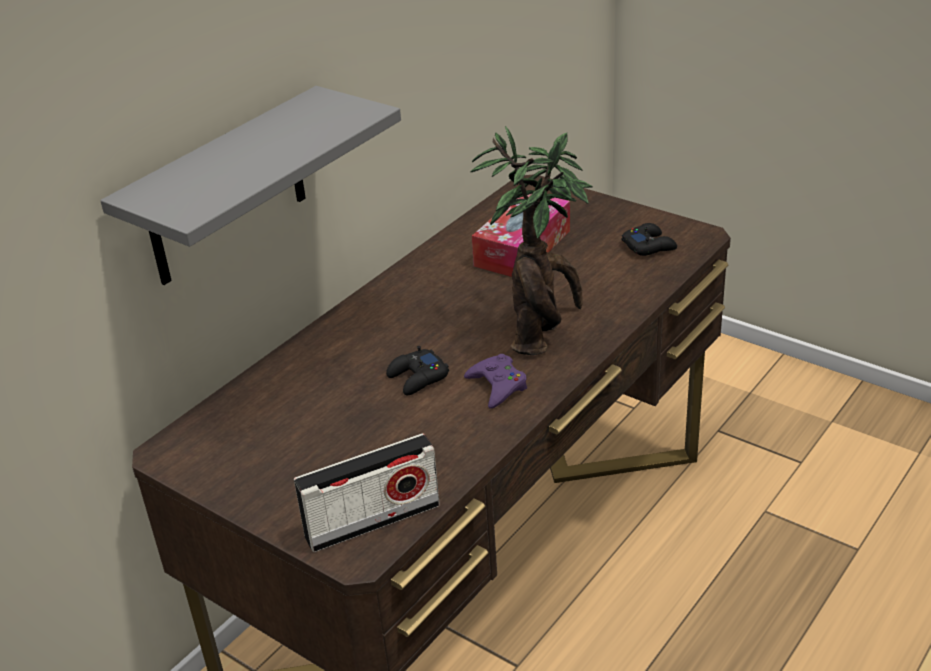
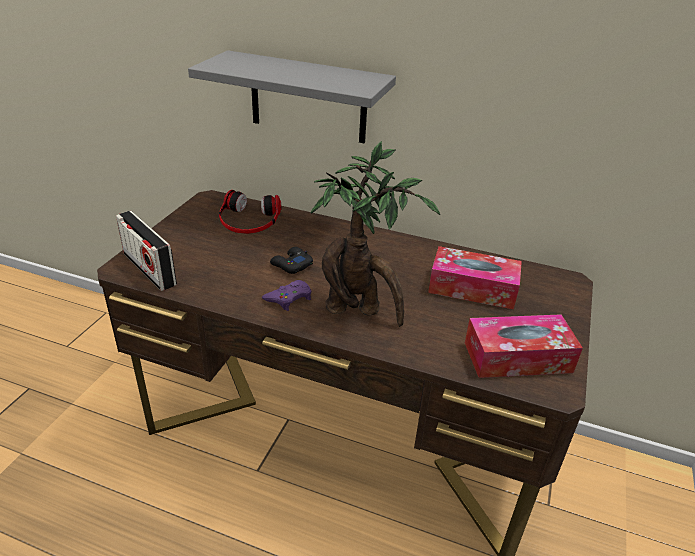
camera: 70 degrees right, 0 degrees up
(268, 410) = (249, 219): none -> headphones
(649, 246) = (517, 357): black game controller -> tissue box

